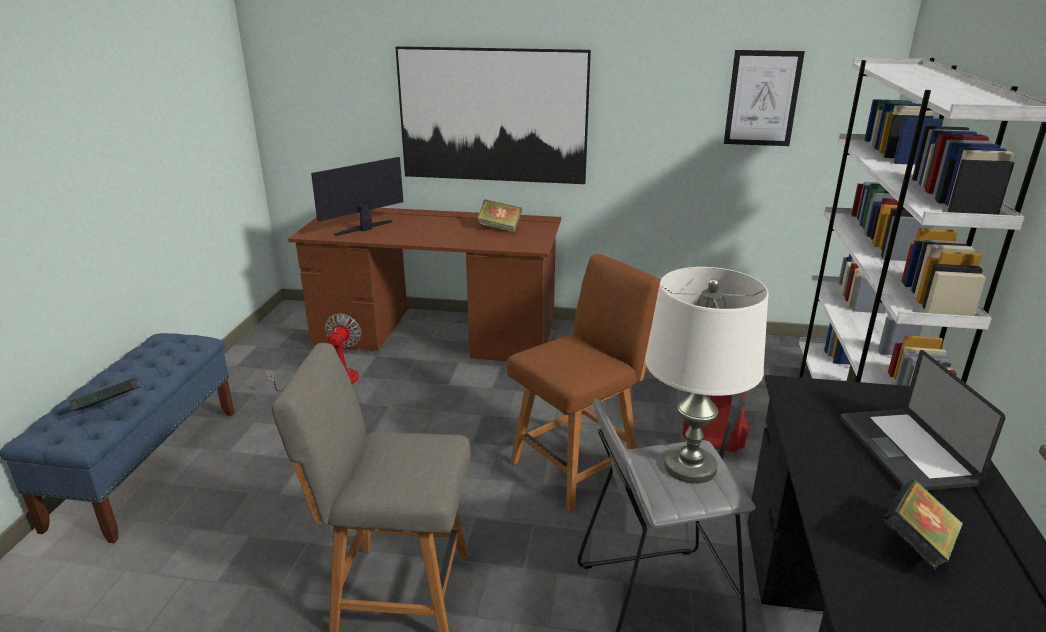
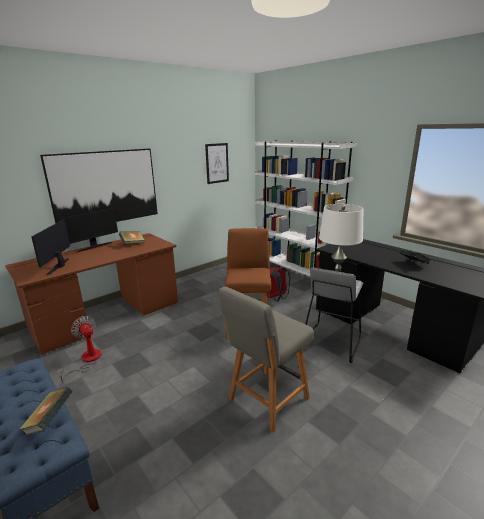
camera: 50 degrees left, 5 degrees down
(452, 214) = (94, 246): none -> monitor
(905, 451) = (373, 250): laptop -> none

